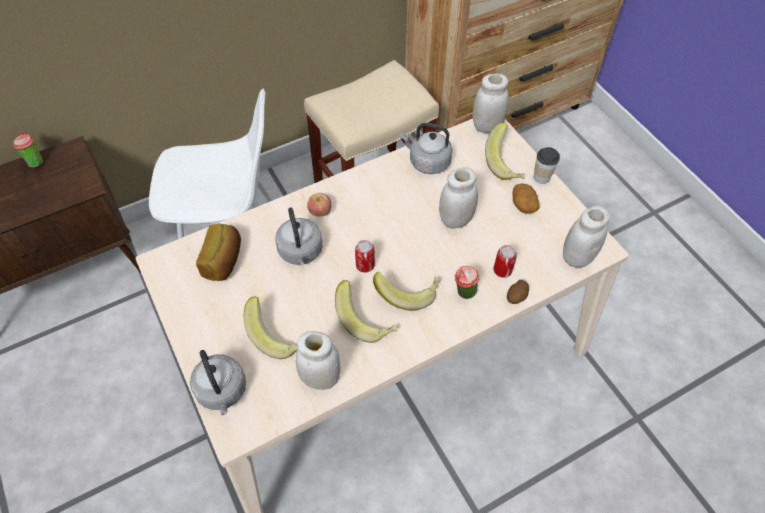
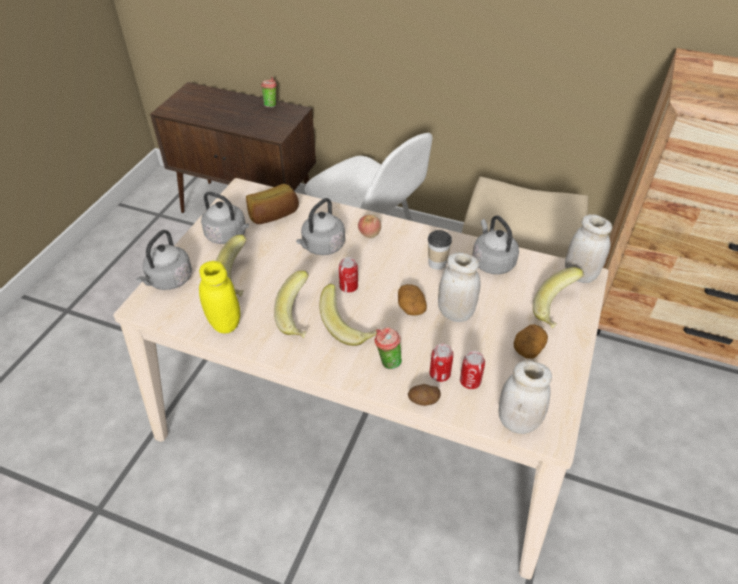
camera: 50 degrees right, 10 degrees down
(212, 310) = (228, 235): none -> grey kettle
(320, 378) = (225, 323): white jar -> yellow jar
(424, 241) = (410, 307): none -> potato
(523, 258) = (470, 381): none -> can
(541, 177) = (575, 343): cup -> cup (437, 263)

